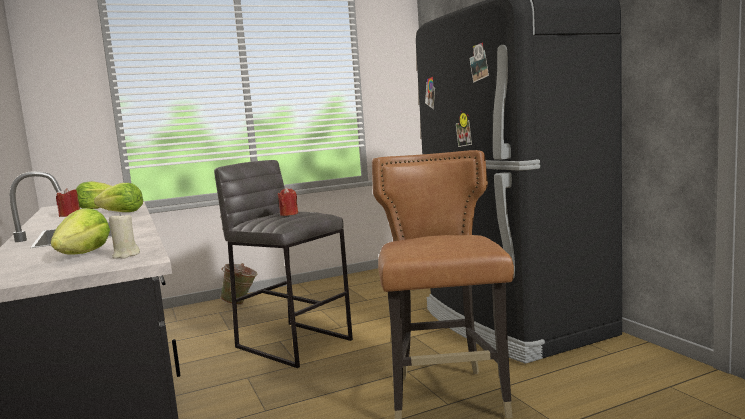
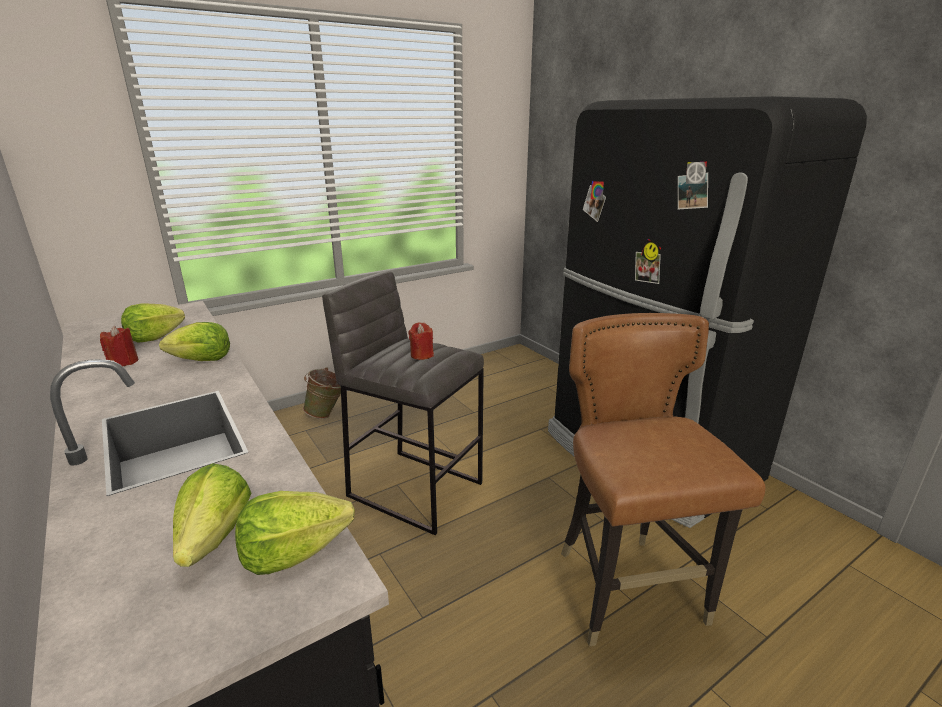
camera: 10 degrees left, 15 degrees up
(125, 255) = (294, 552): beige candle -> lettuce

